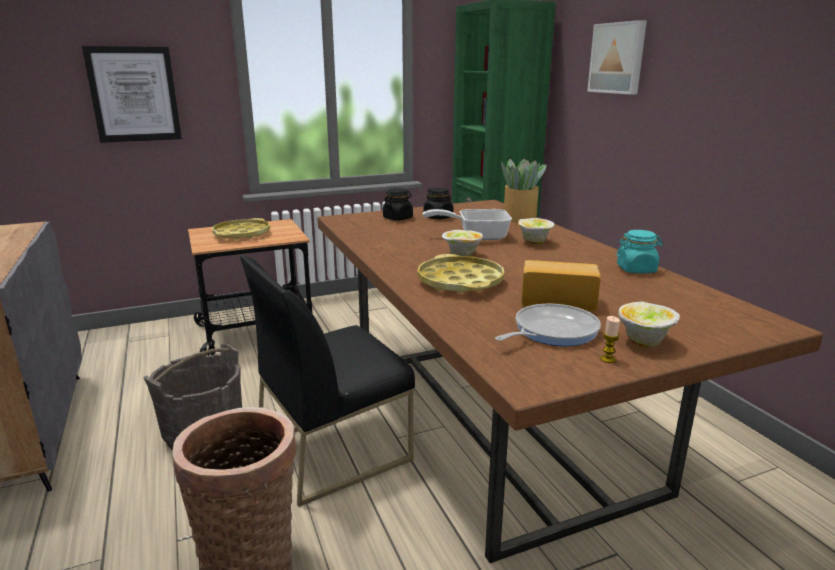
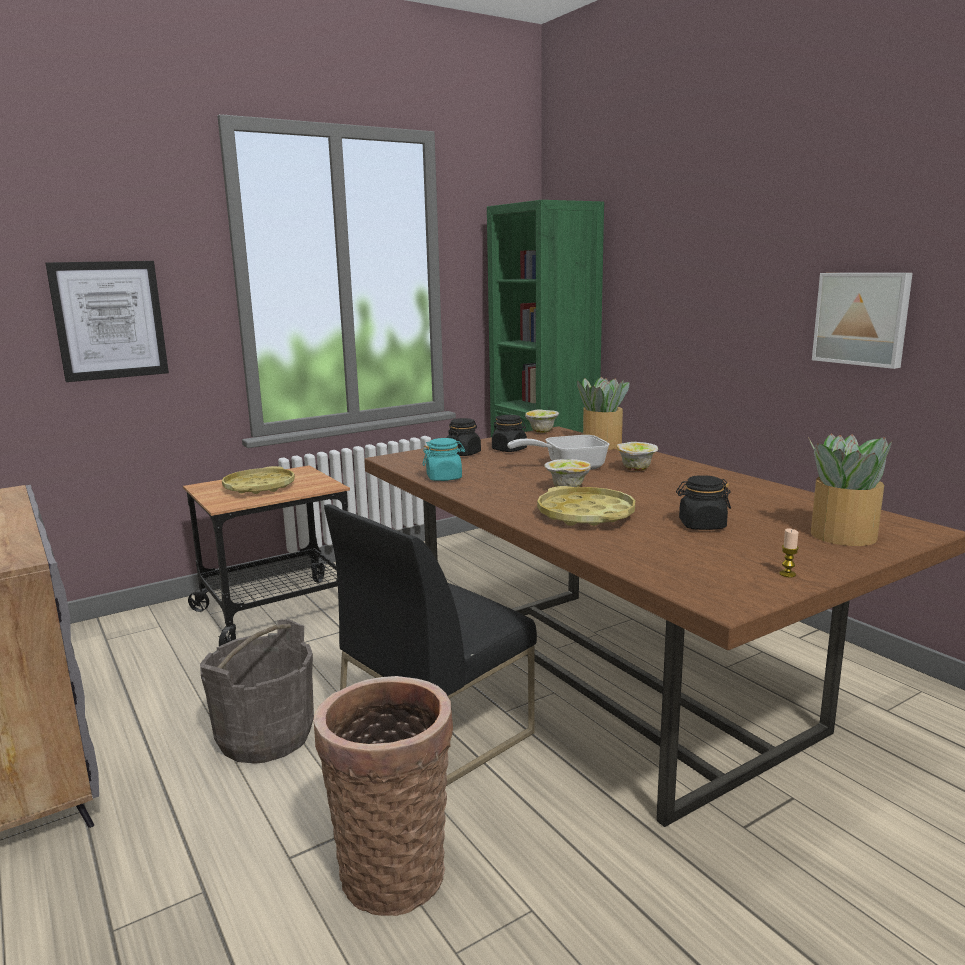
camera: 10 degrees left, 5 degrees down
(551, 331) = (715, 554): frying pan -> none
(557, 301) = (701, 525): bread -> black jar
(618, 58) = (687, 263): picture -> picture (862, 318)
(636, 269) = (760, 488): turquoise jar -> turquoise jar (444, 478)
(645, 343) = (813, 556): bowl -> bowl (542, 432)
(686, 324) = (841, 535): none -> potted plant

